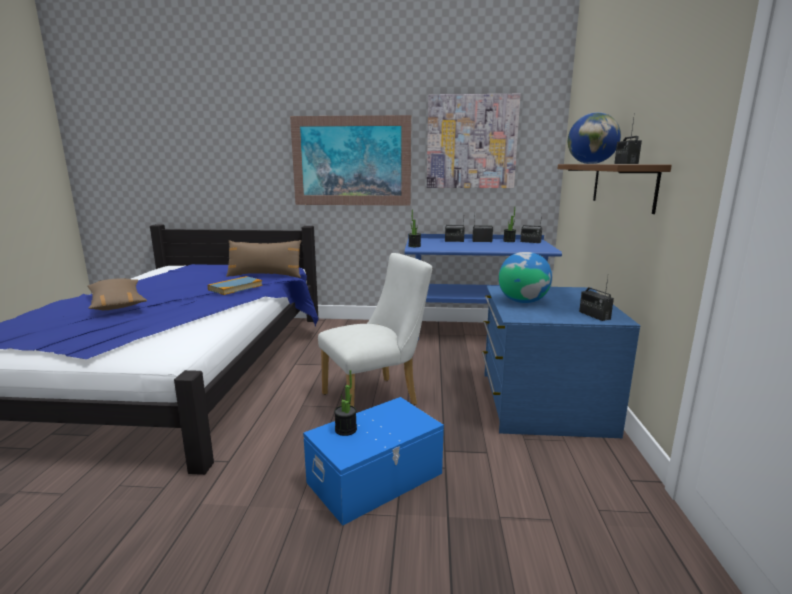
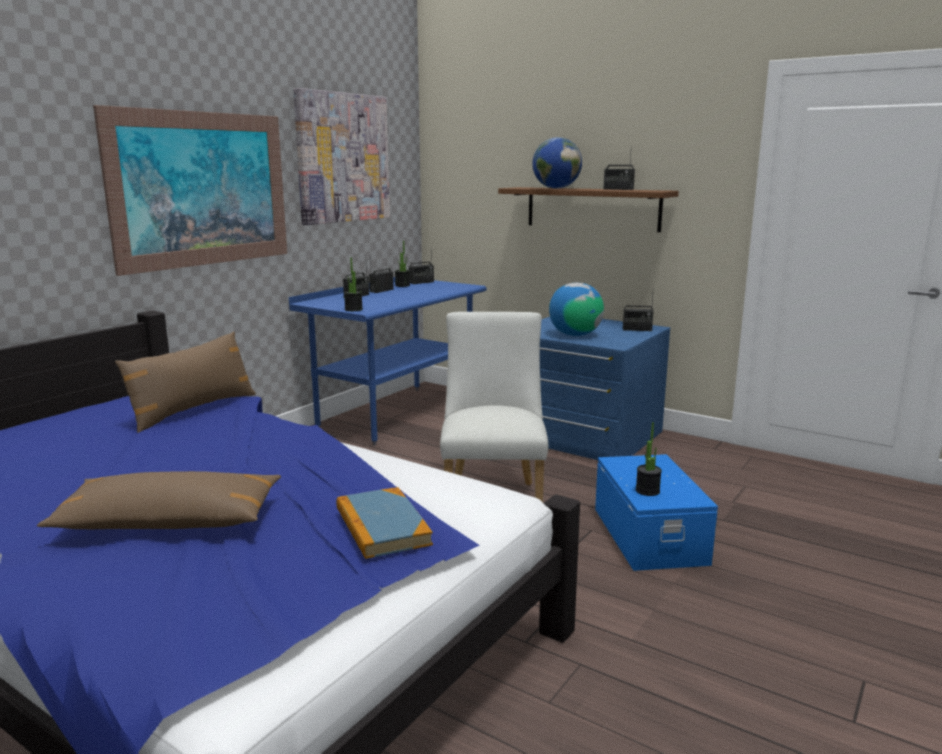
camera: 60 degrees left, 0 degrees up
(235, 287) = (247, 431): book -> book (382, 526)

